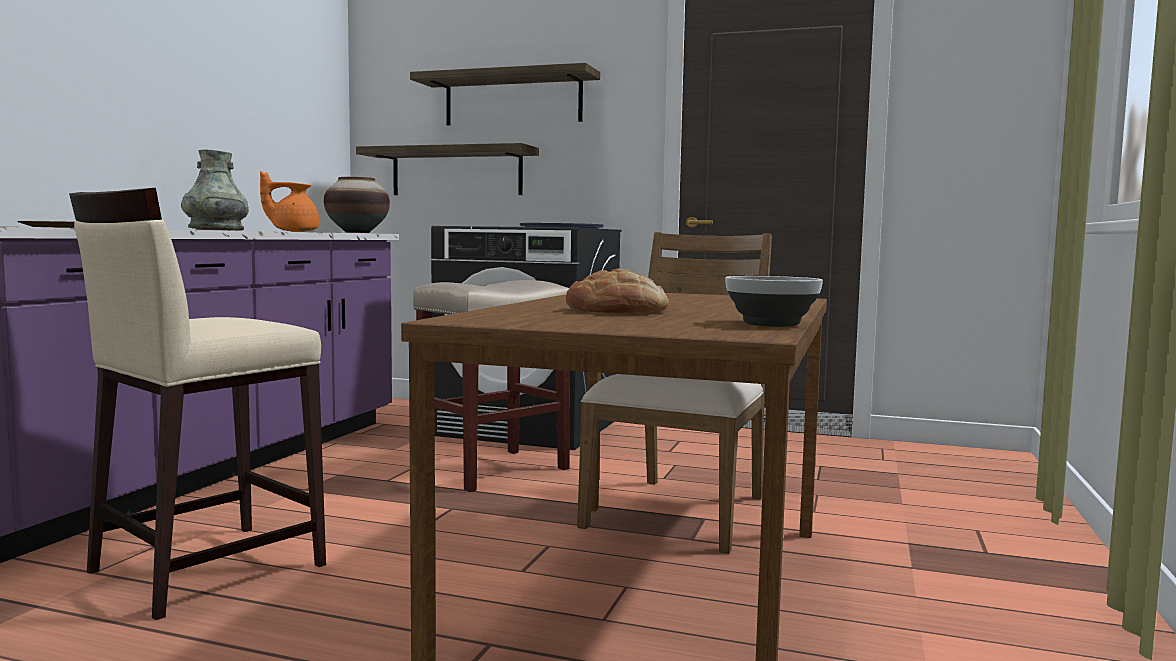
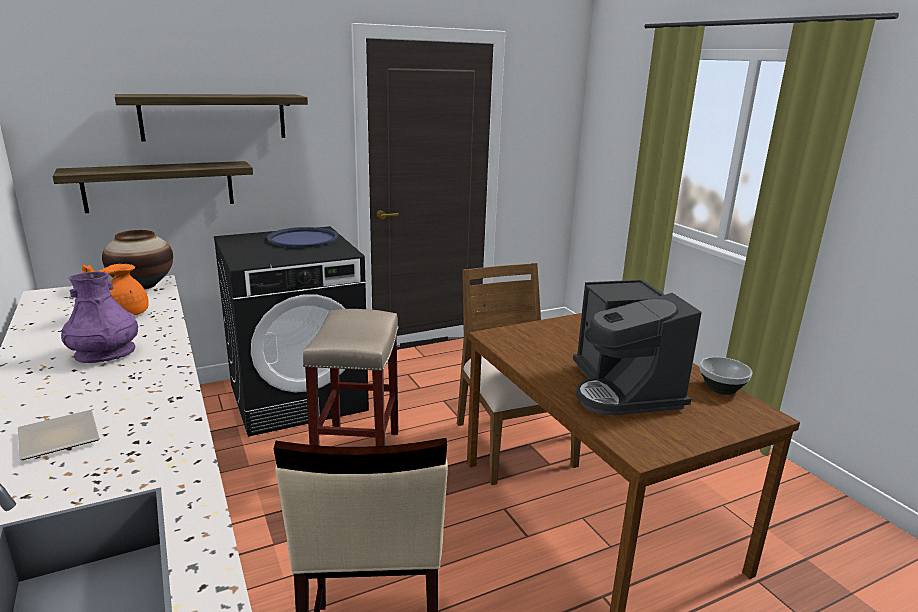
camera: 45 degrees left, 15 degrees up
(216, 230) = (105, 354): grey vase -> purple vase
(617, 310) = (623, 389): bread -> coffee machine

